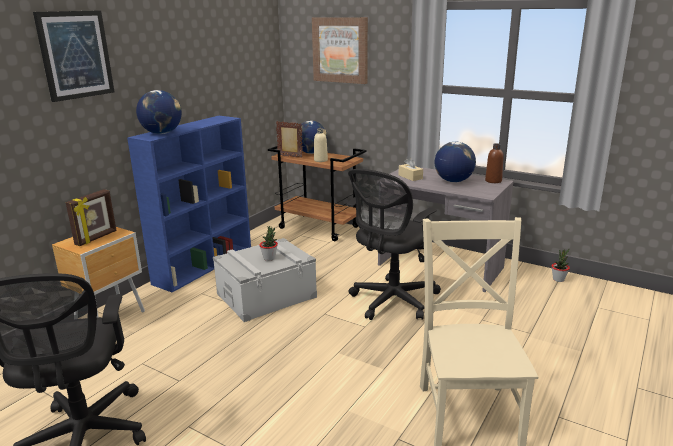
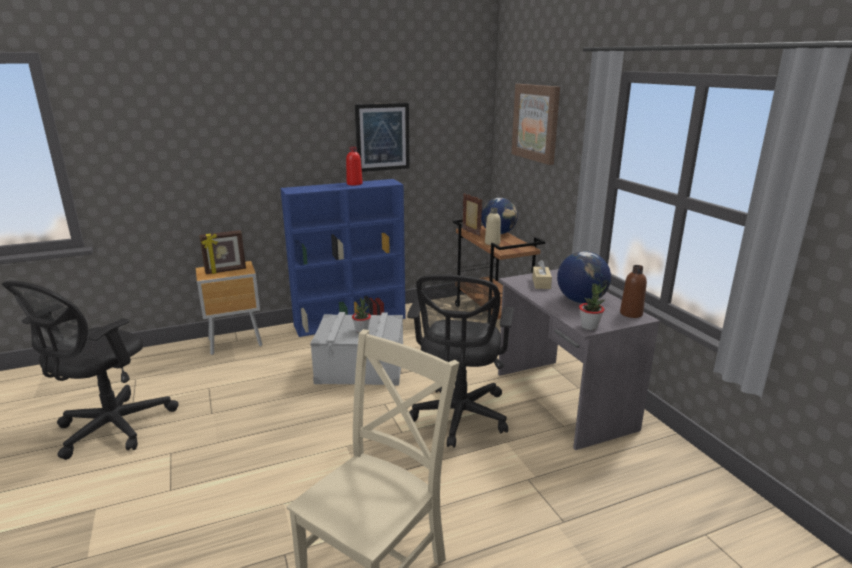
camera: 35 degrees right, 0 degrees up
(75, 55) = (237, 110): picture -> picture (382, 137)
(162, 133) = (310, 188): globe -> none
(195, 123) = (354, 184): none -> red bottle
(391, 302) = (459, 418): black office chair -> black office chair turned 60 degrees counterclockwise
(558, 279) = (697, 475): potted plant -> potted plant (589, 326)

